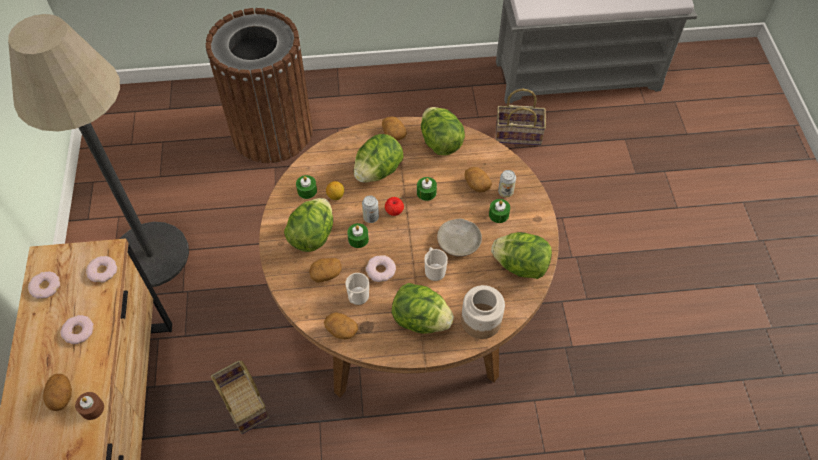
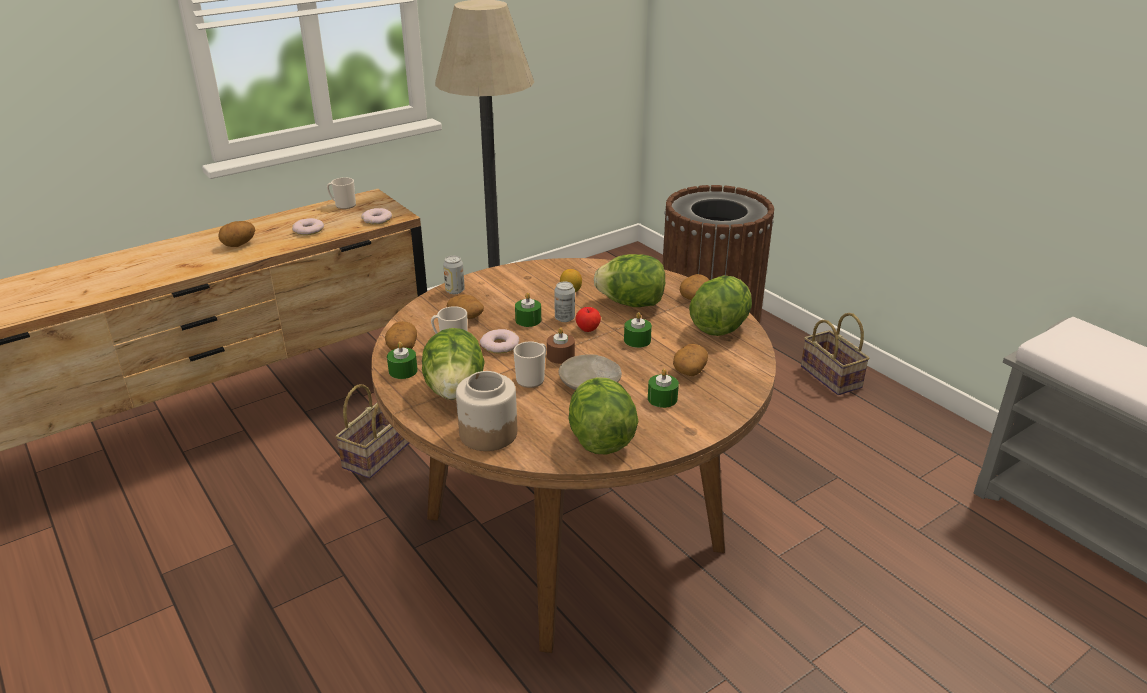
camera: 60 degrees right, 25 degrees down
(45, 286) = (343, 205): donut -> mug
(92, 408) = (234, 259): brown candle -> brown candle (560, 356)
(307, 190) = (560, 275): green candle -> green candle (403, 371)
(312, 236) = (506, 295): lettuce -> none
(505, 192) = (703, 393): can -> can (455, 291)
(519, 134) = (944, 525): basket -> basket (833, 377)

